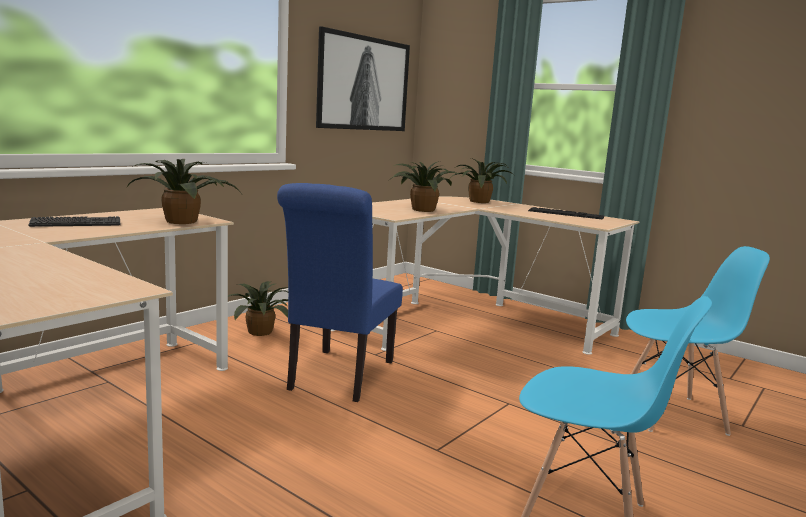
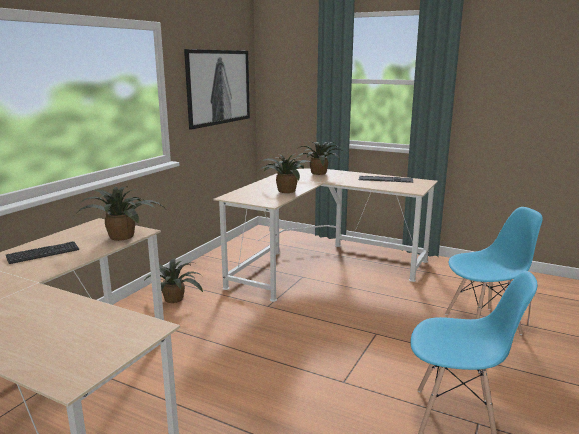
camera: 10 degrees left, 5 degrees up
(338, 377) = (250, 331): blue chair -> none

